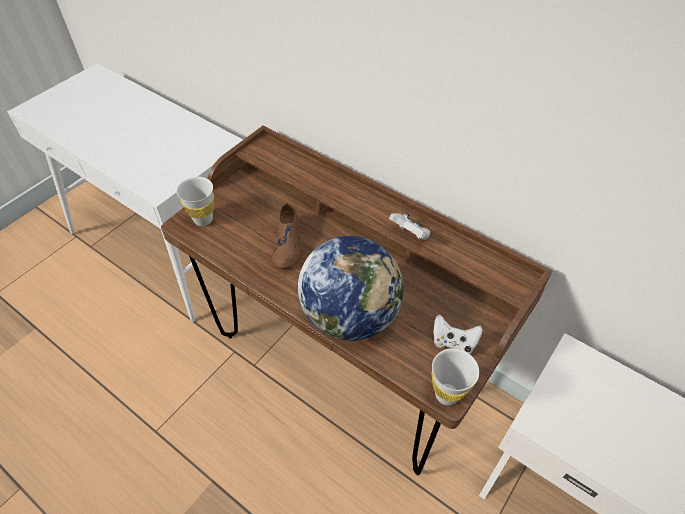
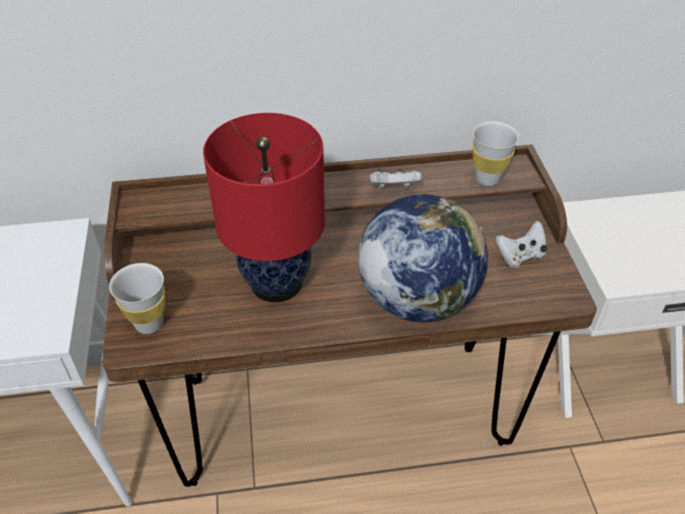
camera: 45 degrees left, 5 degrees down
(288, 244) = (276, 282): brown shoe -> red table lamp
(447, 394) = (566, 297): white cup -> white cup (487, 179)

